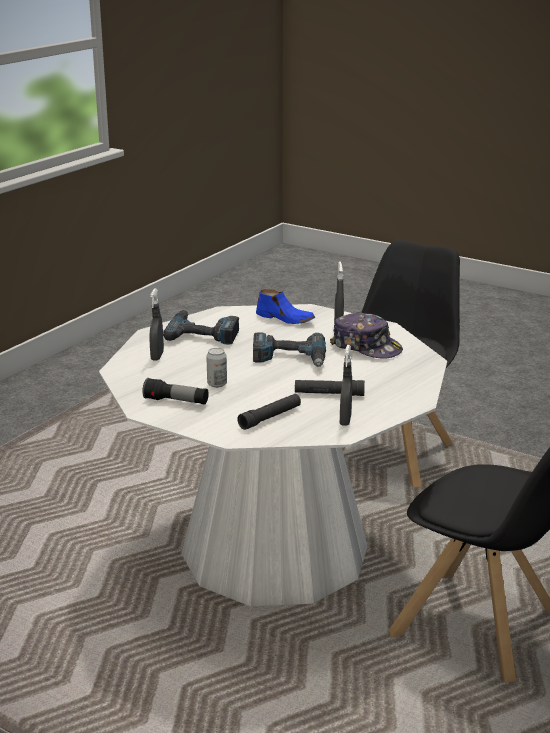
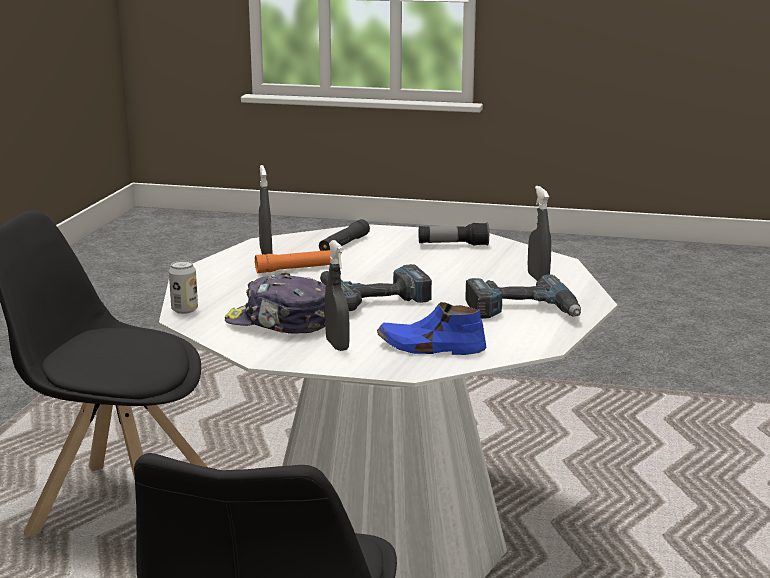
camera: 160 degrees right, 5 degrees down
(217, 384) = (430, 262): can -> can (184, 310)
(329, 394) = (297, 269): black flashlight -> orange flashlight

